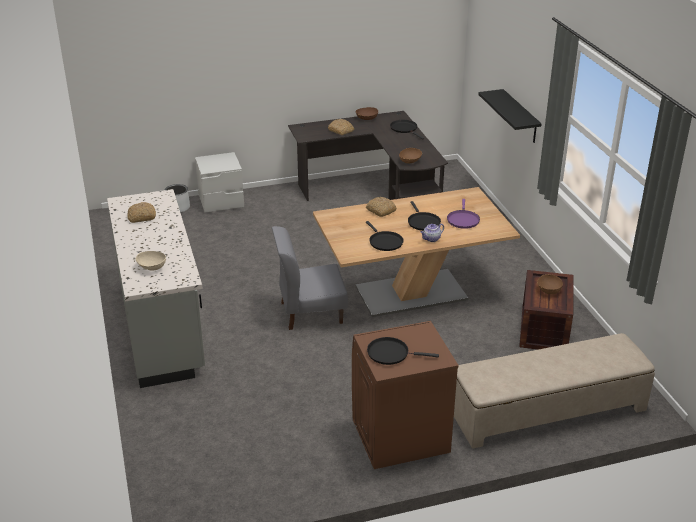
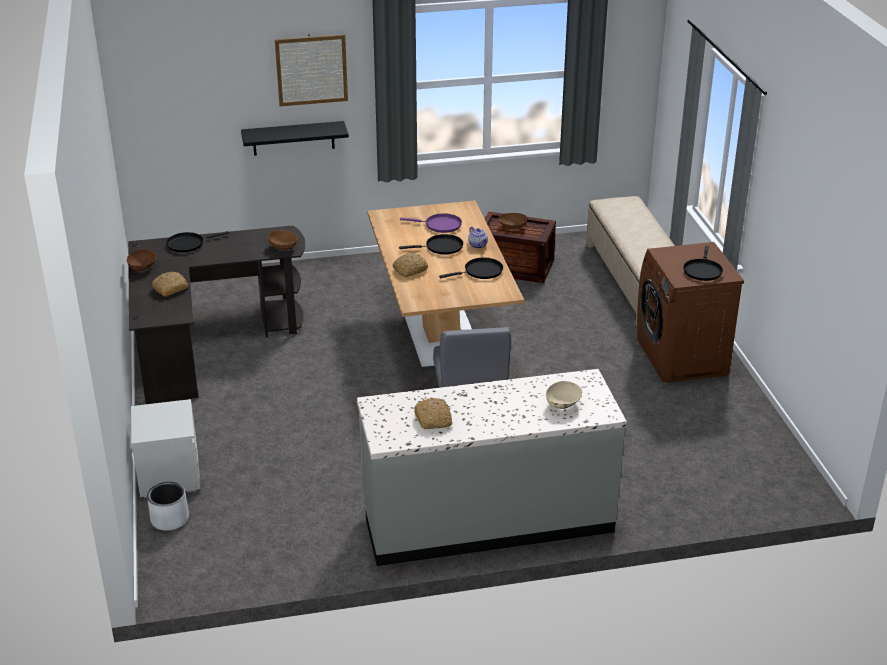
camera: 85 degrees left, 0 degrees up
(535, 65) = (311, 69): none -> picture

